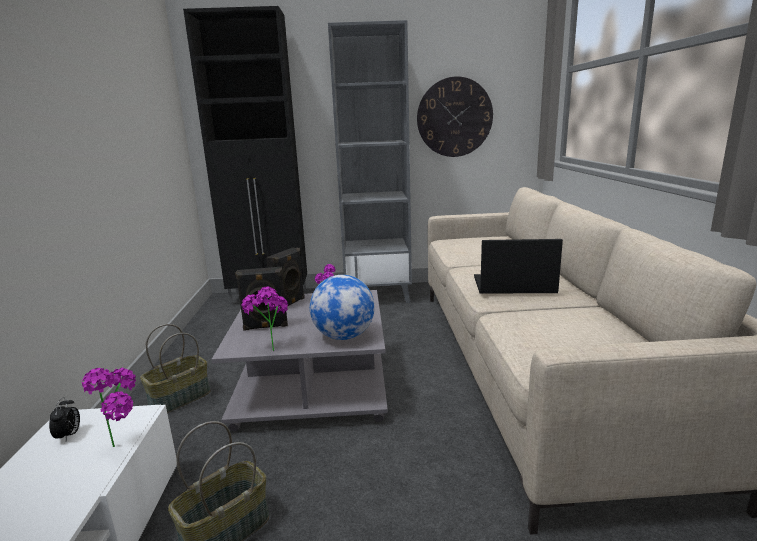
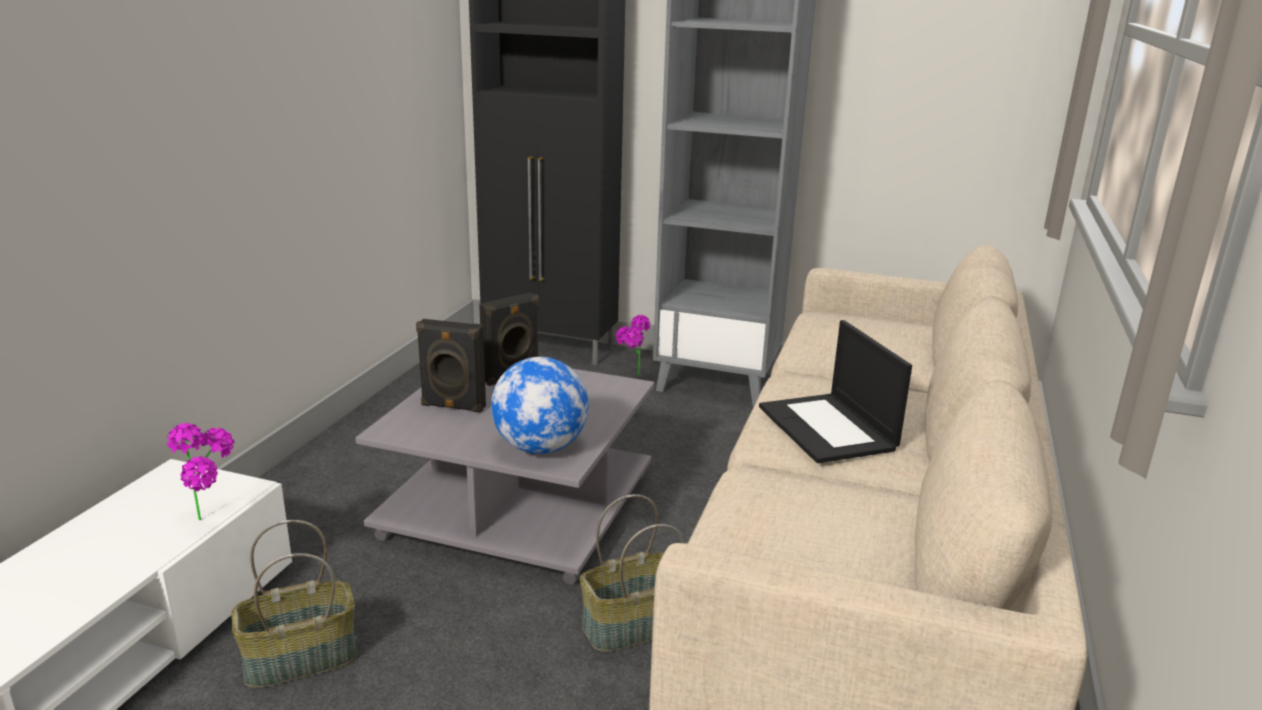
camera: 20 degrees right, 5 degrees up
(69, 435) = (165, 493): alarm clock -> none
(180, 399) = (342, 478): basket -> basket (633, 627)
(270, 347) = (434, 440): potted plant -> none
(454, 117) = (907, 89): wall clock -> none
(513, 285) = (828, 428): laptop -> laptop turned 135 degrees counterclockwise

